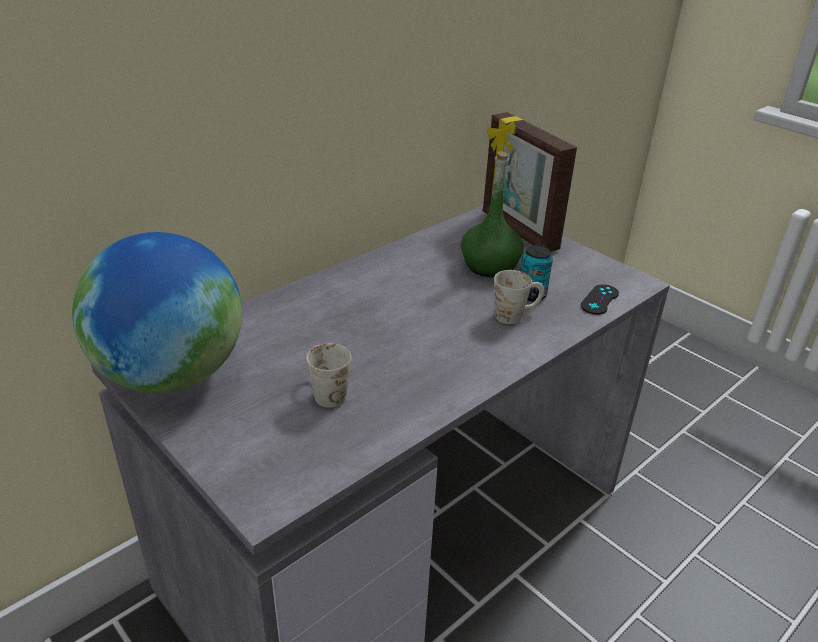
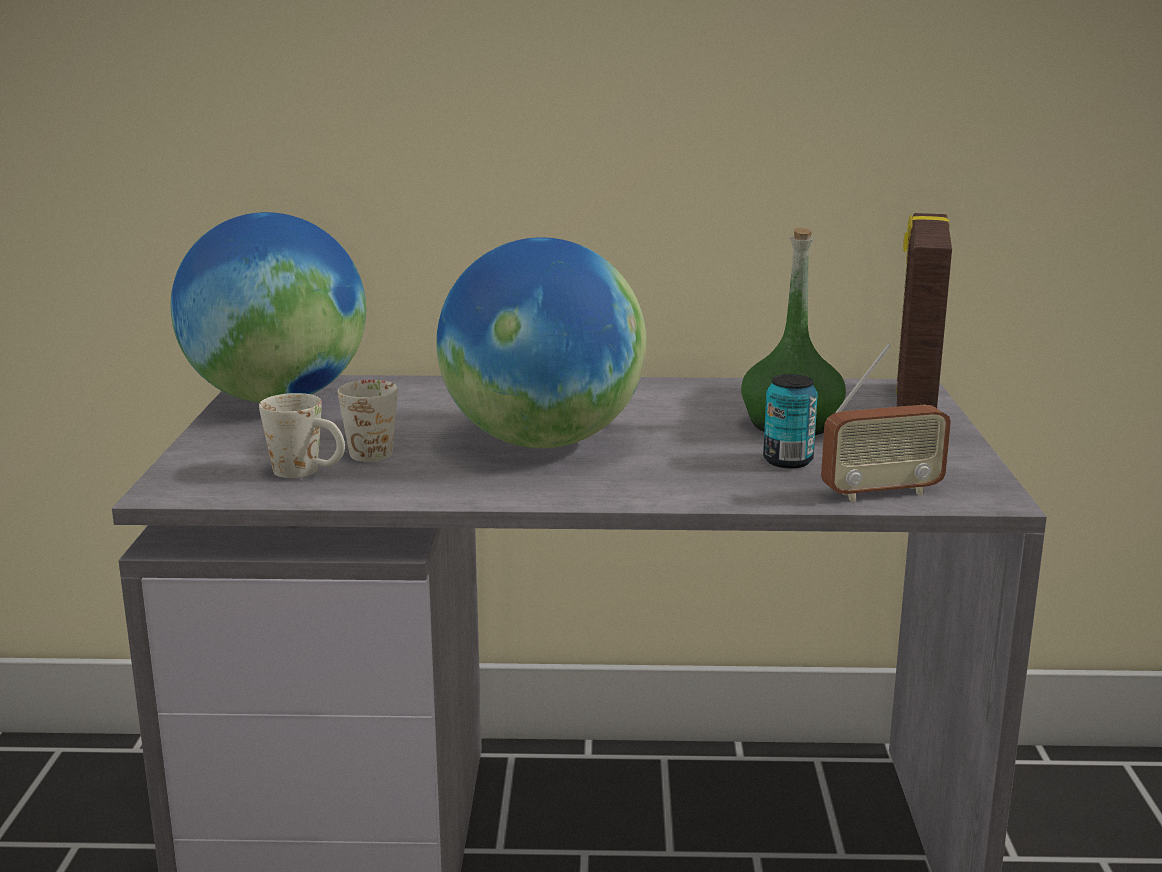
camera: 45 degrees right, 15 degrees down
(401, 336) = (541, 441): none -> globe
(516, 315) = (722, 468): white mug -> white mug (308, 472)
(599, 300) = (881, 493): black game controller -> radio

